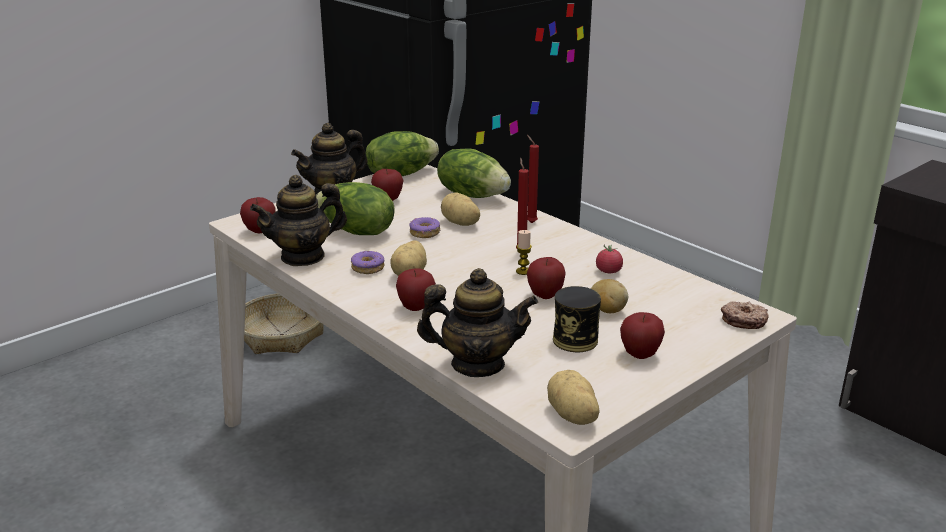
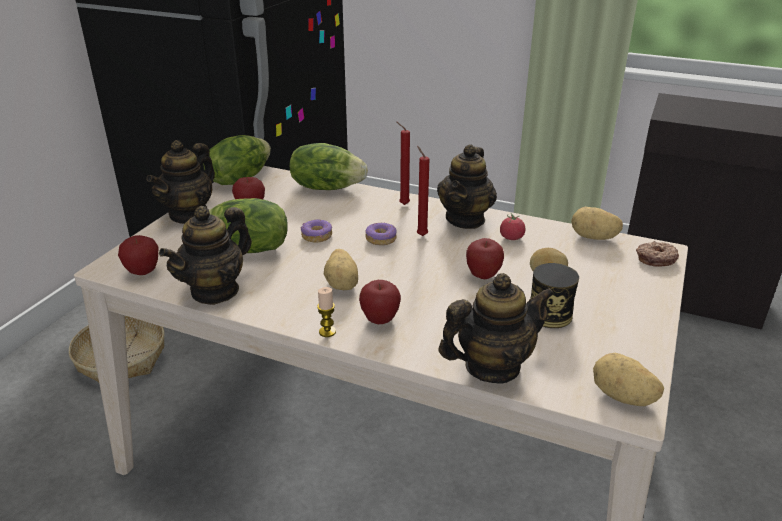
camera: 25 degrees left, 5 degrees up
(368, 268) = (294, 287): donut -> donut (381, 239)
(460, 223) = (341, 219): potato -> potato (593, 237)
(523, 271) = (441, 255): candle -> candle (327, 332)
(579, 246) = (465, 219): none -> teapot
(640, 355) = (613, 314): apple -> none

